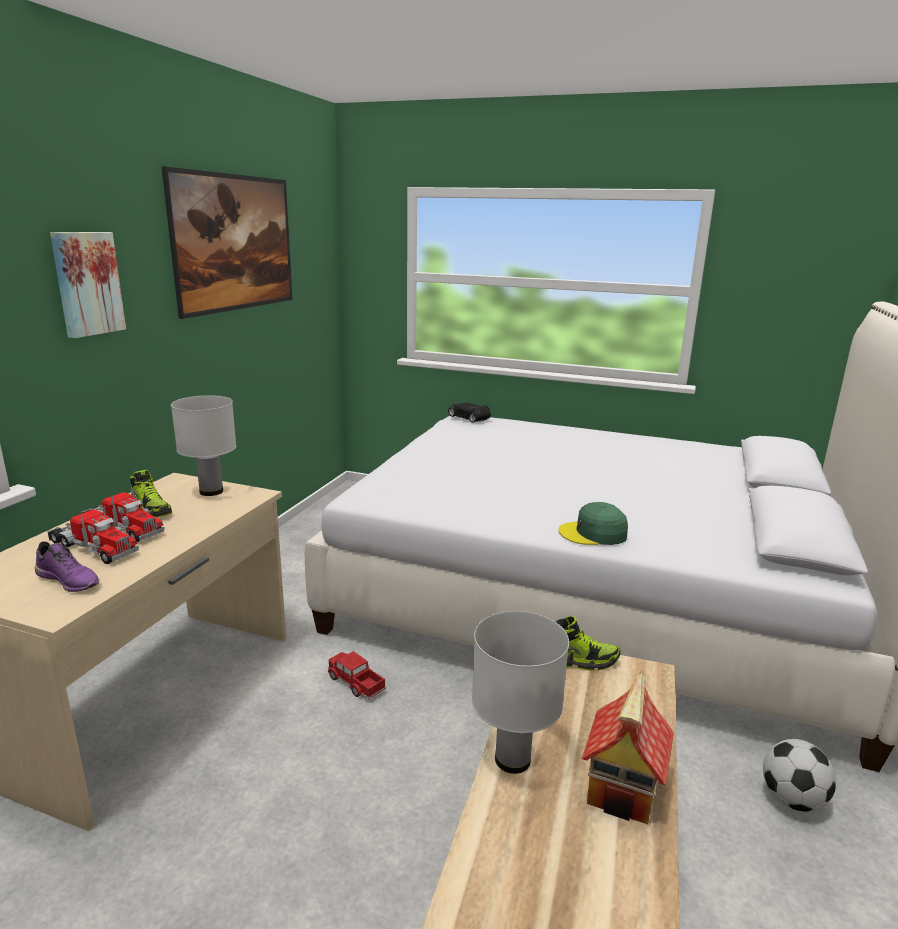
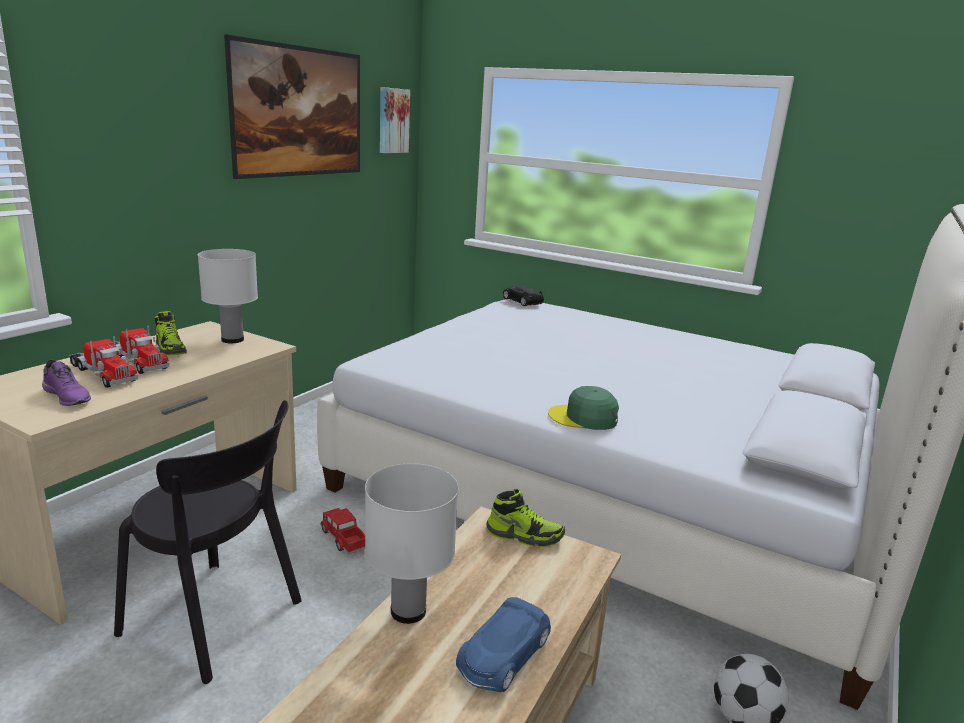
camera: 10 degrees right, 0 degrees up
(86, 283) = (139, 137): picture -> picture (392, 120)
(260, 794) = (217, 620): none -> black chair
(624, 789) = (503, 655): toy house -> blue toy car

